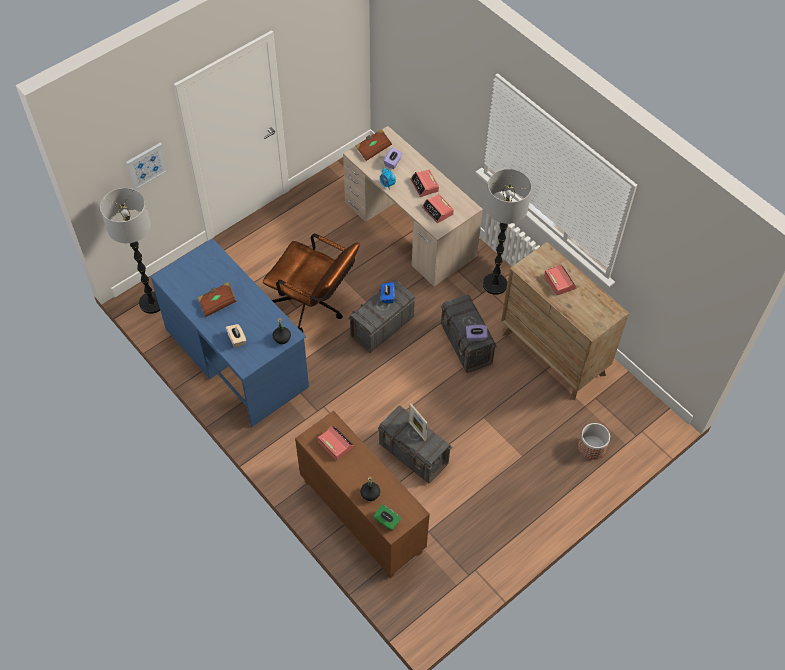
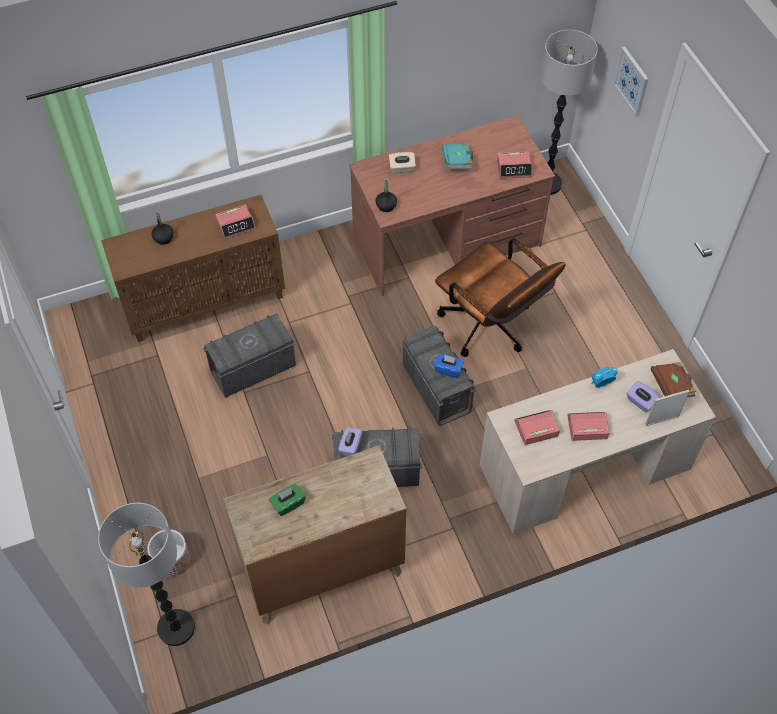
camera: 110 degrees right, 0 degrees up
(217, 303) = (457, 162): brown book -> turquoise book
(236, 357) = (447, 241): blue desk -> brown desk
(314, 307) = (491, 328): brown office chair -> brown office chair turned 90 degrees counterclockwise
(387, 521) = (126, 243): green tissue box -> green tissue box (288, 504)
(417, 431) = (250, 344): picture frame -> picture frame (661, 420)
(495, 285) = (457, 539): floor lamp -> floor lamp (176, 628)
(559, 282) = (332, 497): alarm clock -> alarm clock (514, 168)

